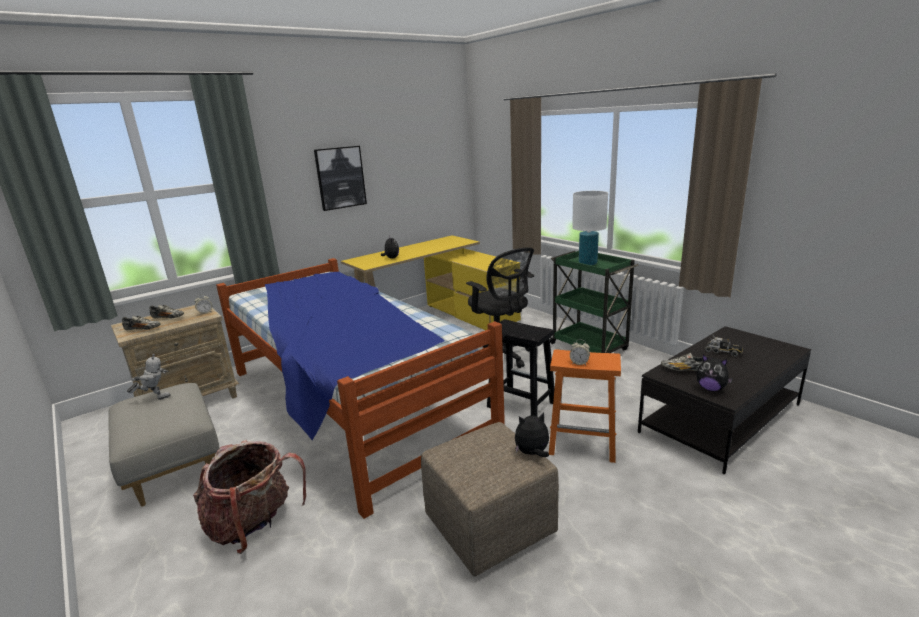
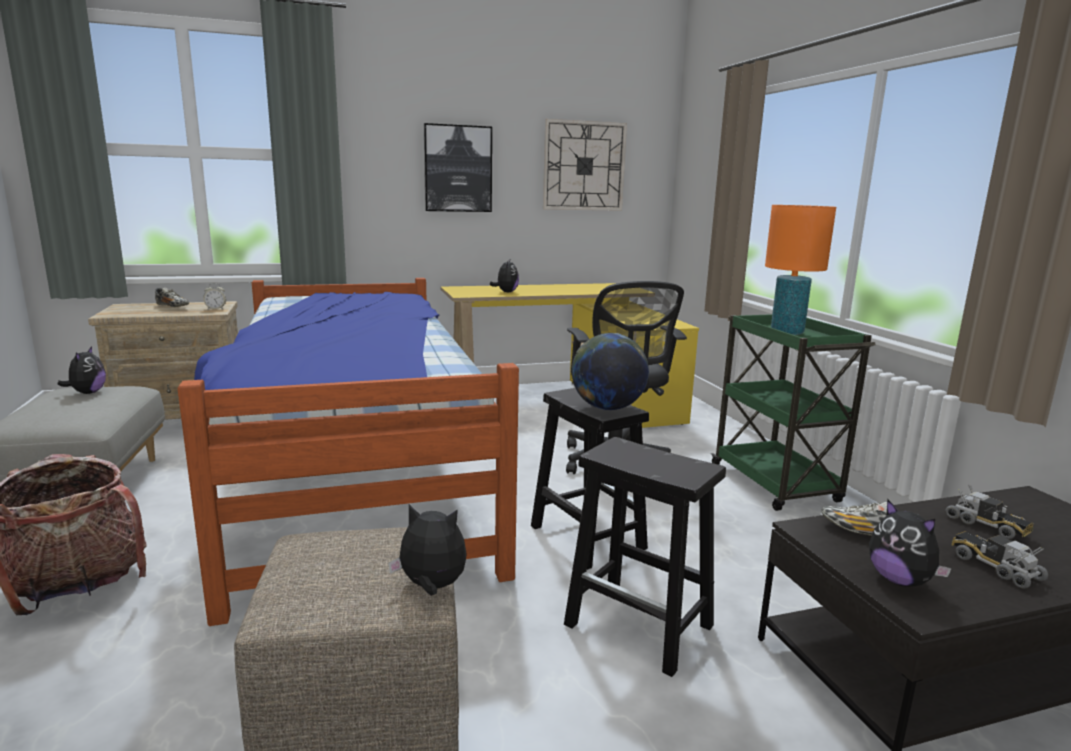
camera: 20 degrees right, 5 degrees down
(143, 329) = (131, 312): shoe -> none
(155, 398) = (87, 393): toy robot -> plush toy
(418, 163) = (584, 166): none -> wall clock
(531, 332) = (607, 408): none -> globe
(579, 363) = (633, 464): alarm clock -> none
(583, 443) = (641, 626): orange stool -> black stool
(588, 263) = (787, 332): white table lamp -> orange table lamp
(739, 371) = (994, 567): none -> toy truck

